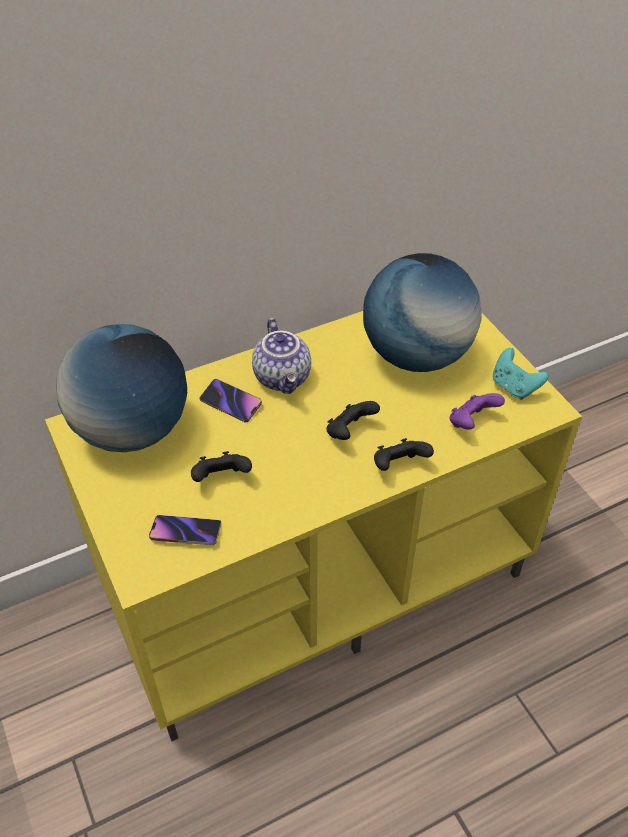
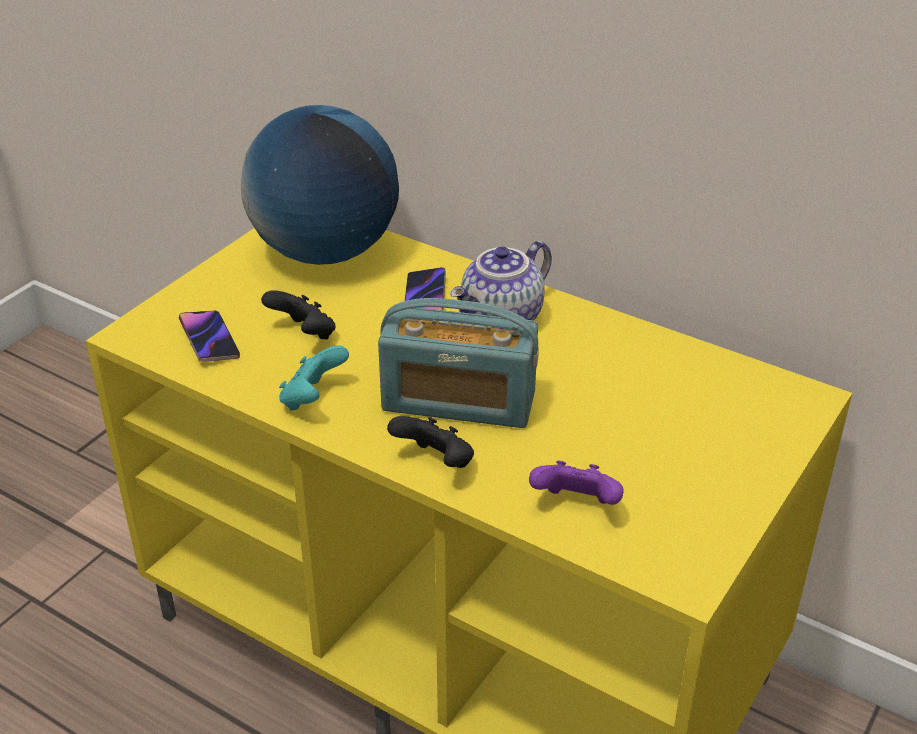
camera: 60 degrees right, 10 degrees down
(349, 432) = (458, 402): black game controller -> radio
(416, 356) = (656, 411): globe -> none
(514, 387) = (693, 526): turquoise game controller -> turquoise game controller (313, 399)

